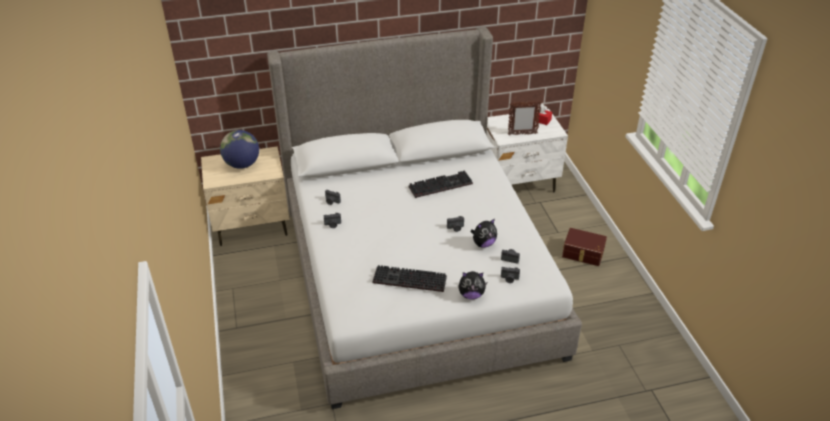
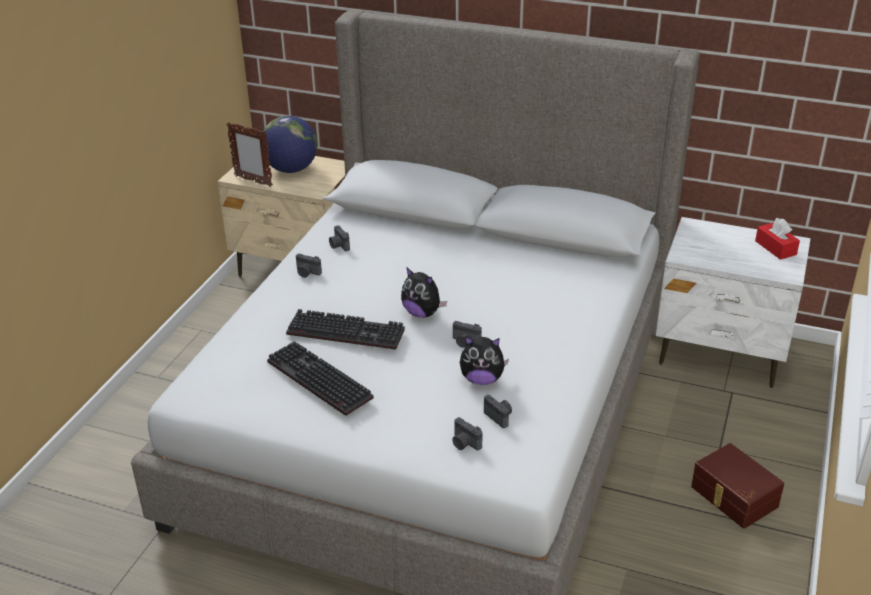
camera: 35 degrees right, 5 degrees down
(441, 184) = (510, 278): keyboard -> keyboard (348, 331)
(471, 295) = (384, 439): plush toy -> plush toy (422, 313)
(522, 134) = (723, 259): picture frame -> picture frame (253, 181)

